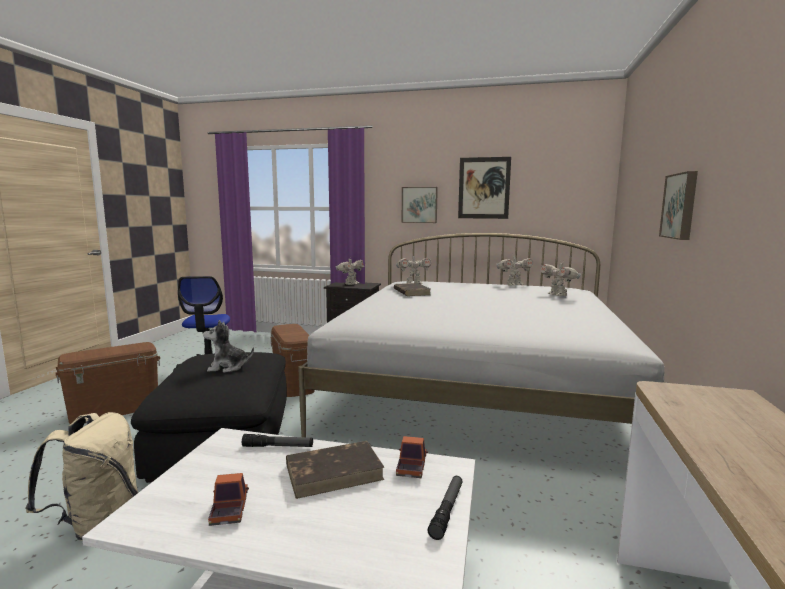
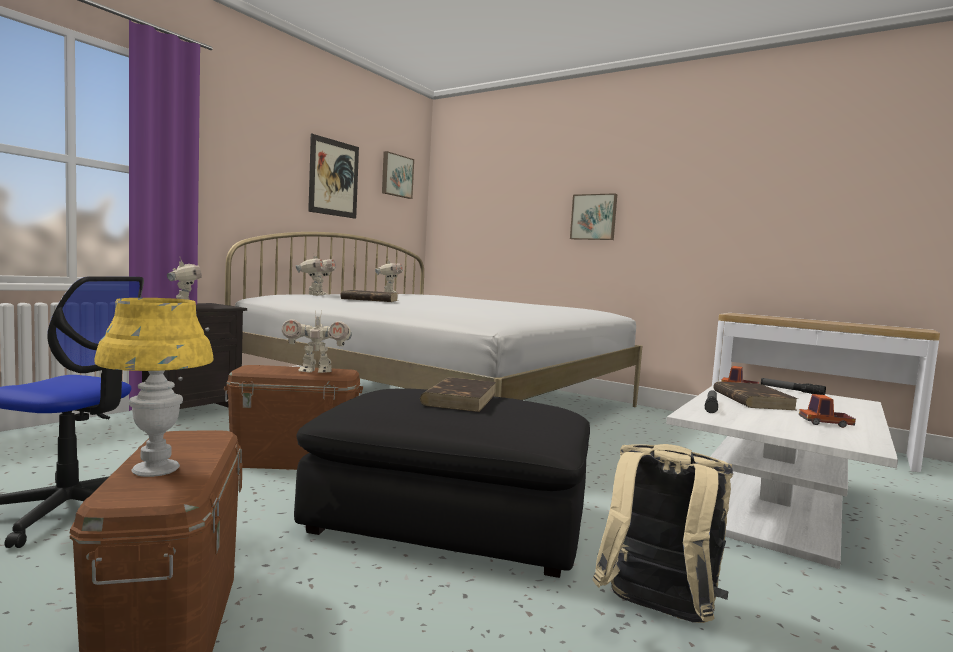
camera: 70 degrees left, 5 degrees down
(97, 351) = (156, 470): none -> yellow table lamp
(228, 367) = (460, 399): plush toy -> brown book
(419, 205) = (263, 186): picture -> picture (396, 175)
(558, 295) = (455, 297): toy robot -> toy robot (316, 371)

